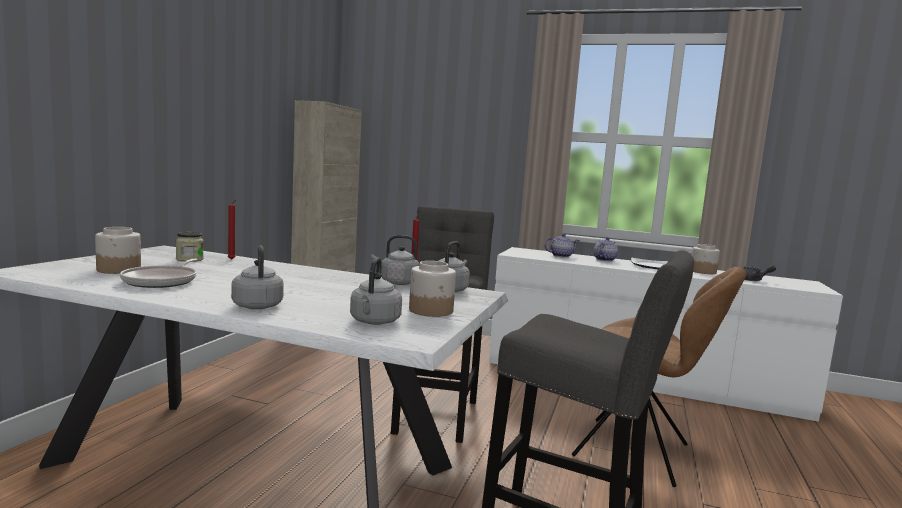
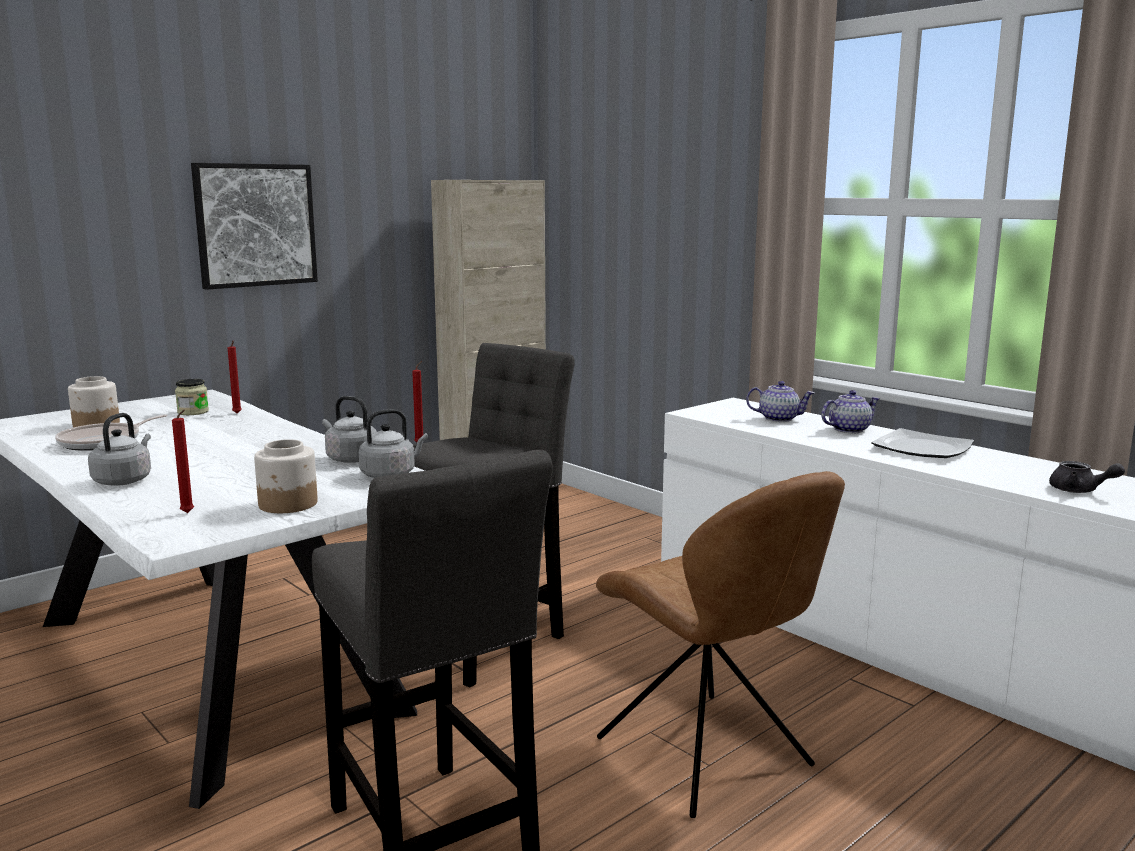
camera: 30 degrees right, 5 degrees up
(193, 115) = (255, 225): none -> picture
(374, 322) = (188, 513): grey kettle -> red candle
(702, 271) = (1004, 465): jar -> none

